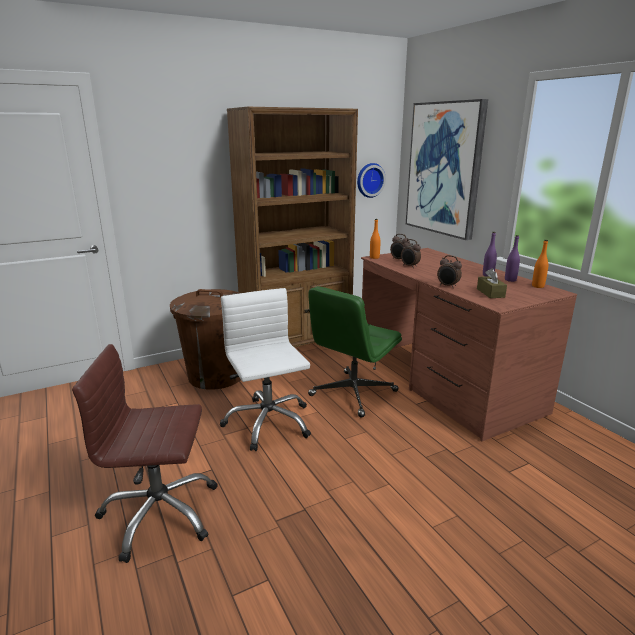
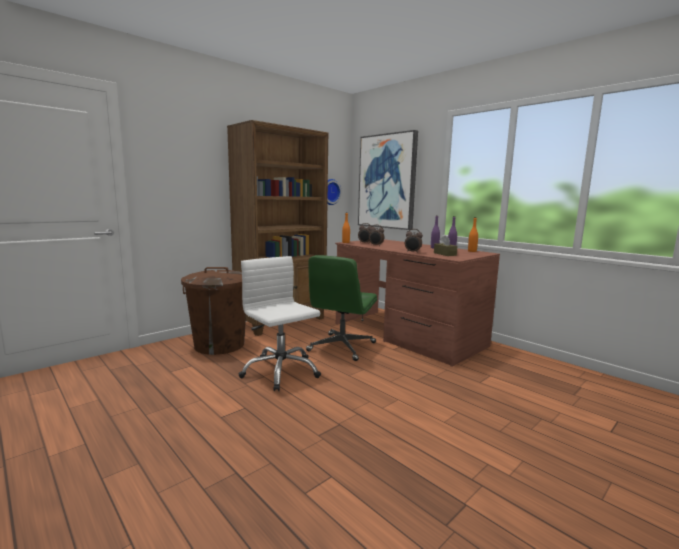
camera: 15 degrees left, 10 degrees down
(159, 514) = (209, 445): brown office chair -> none

